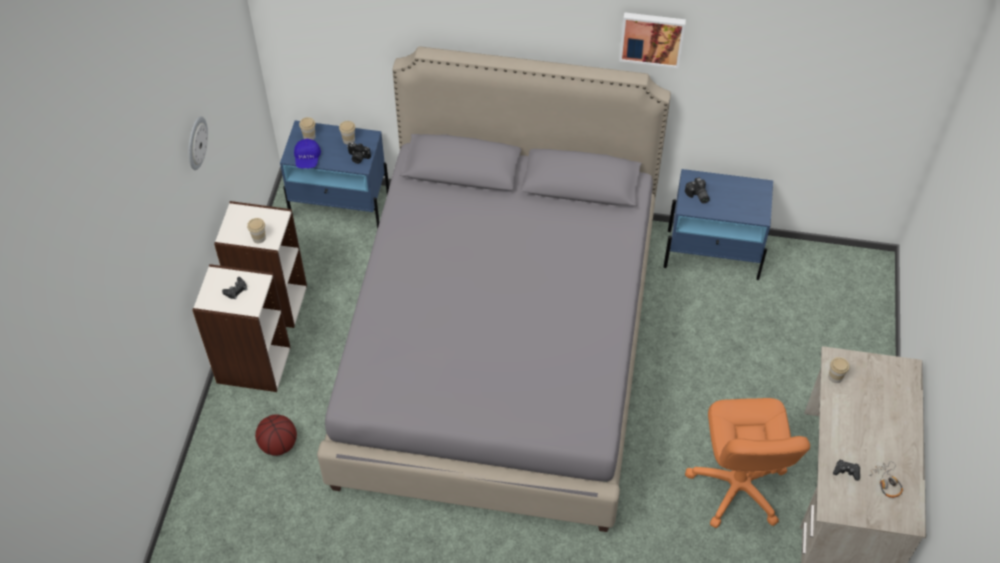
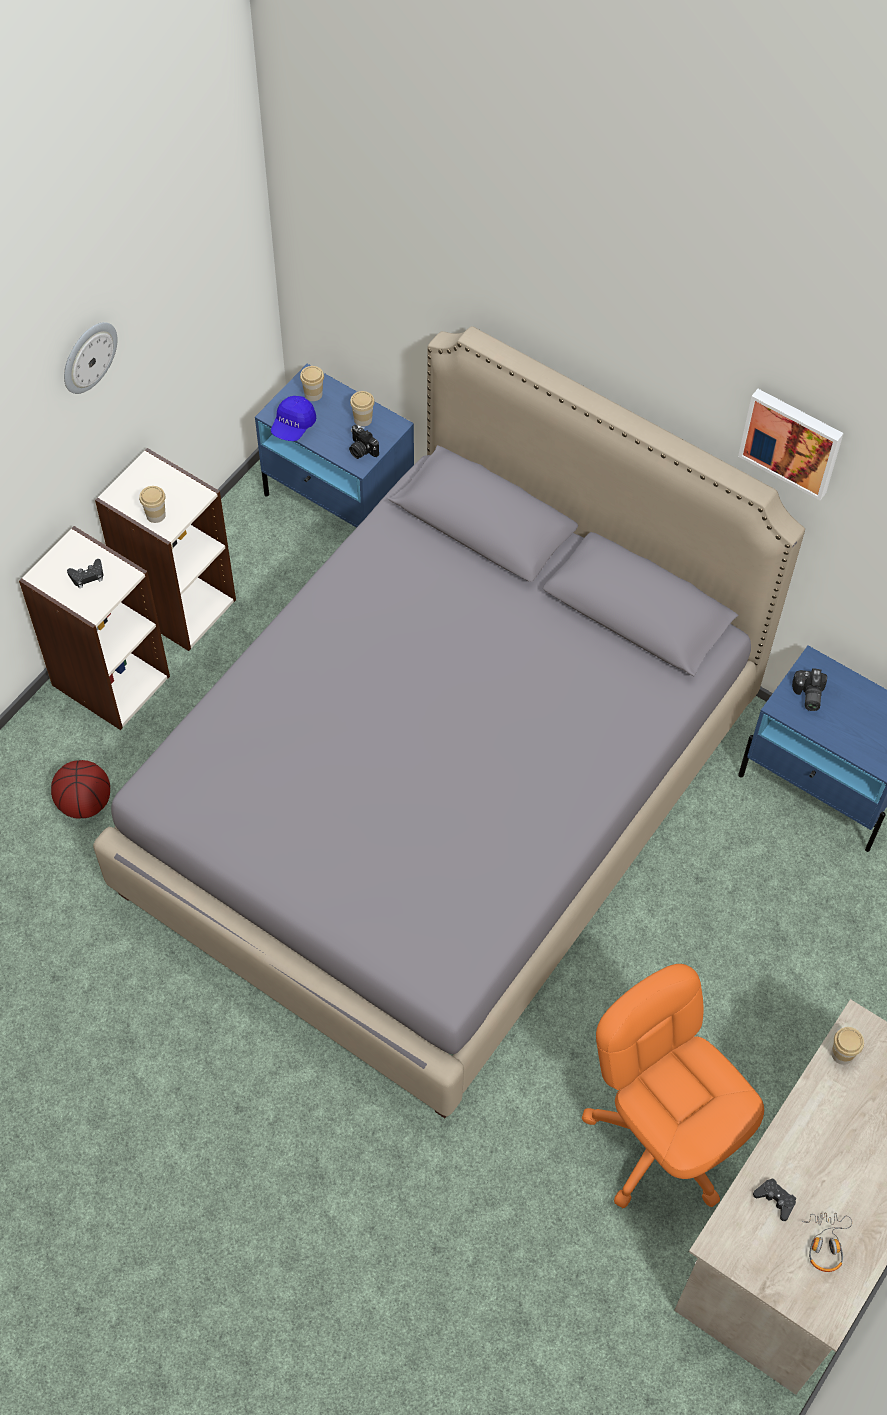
camera: 25 degrees right, 5 degrees up
(737, 487) = (662, 1139): orange office chair -> orange office chair turned 120 degrees clockwise

